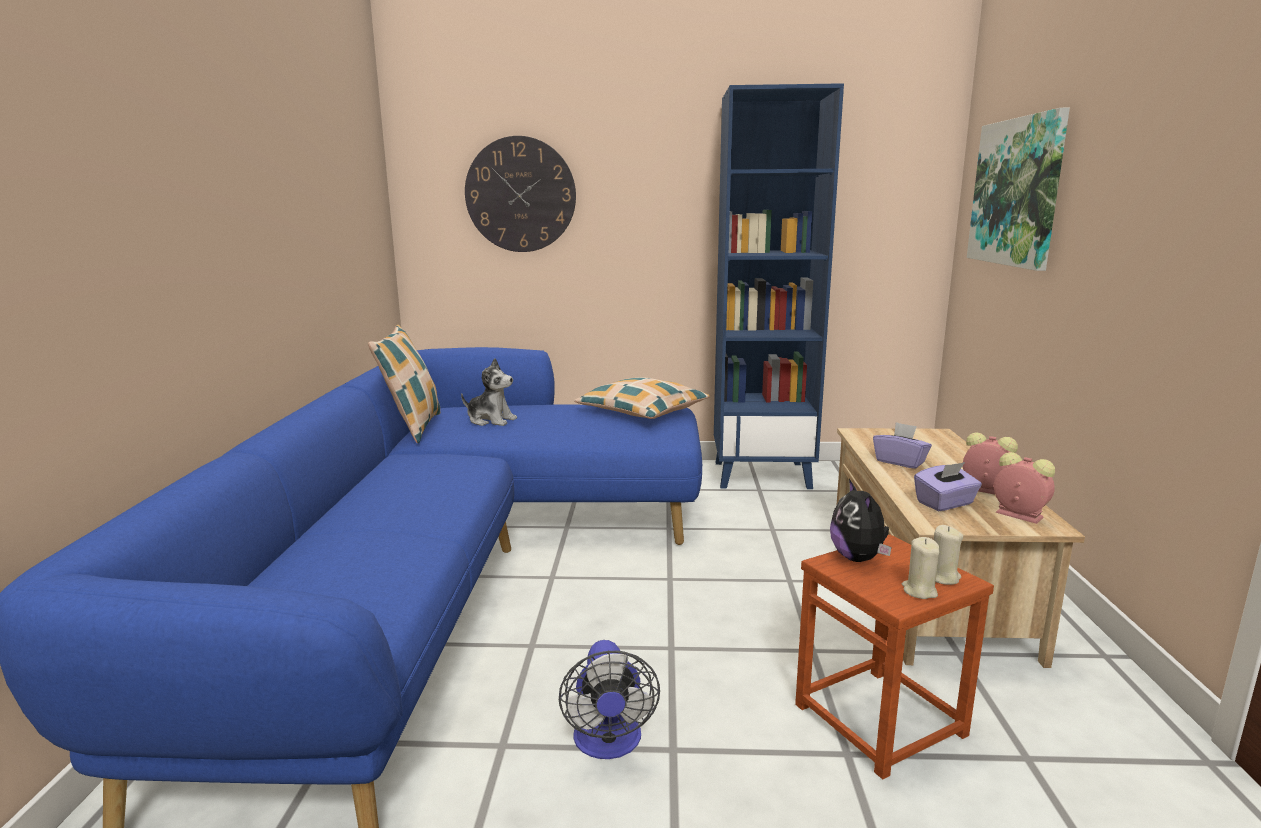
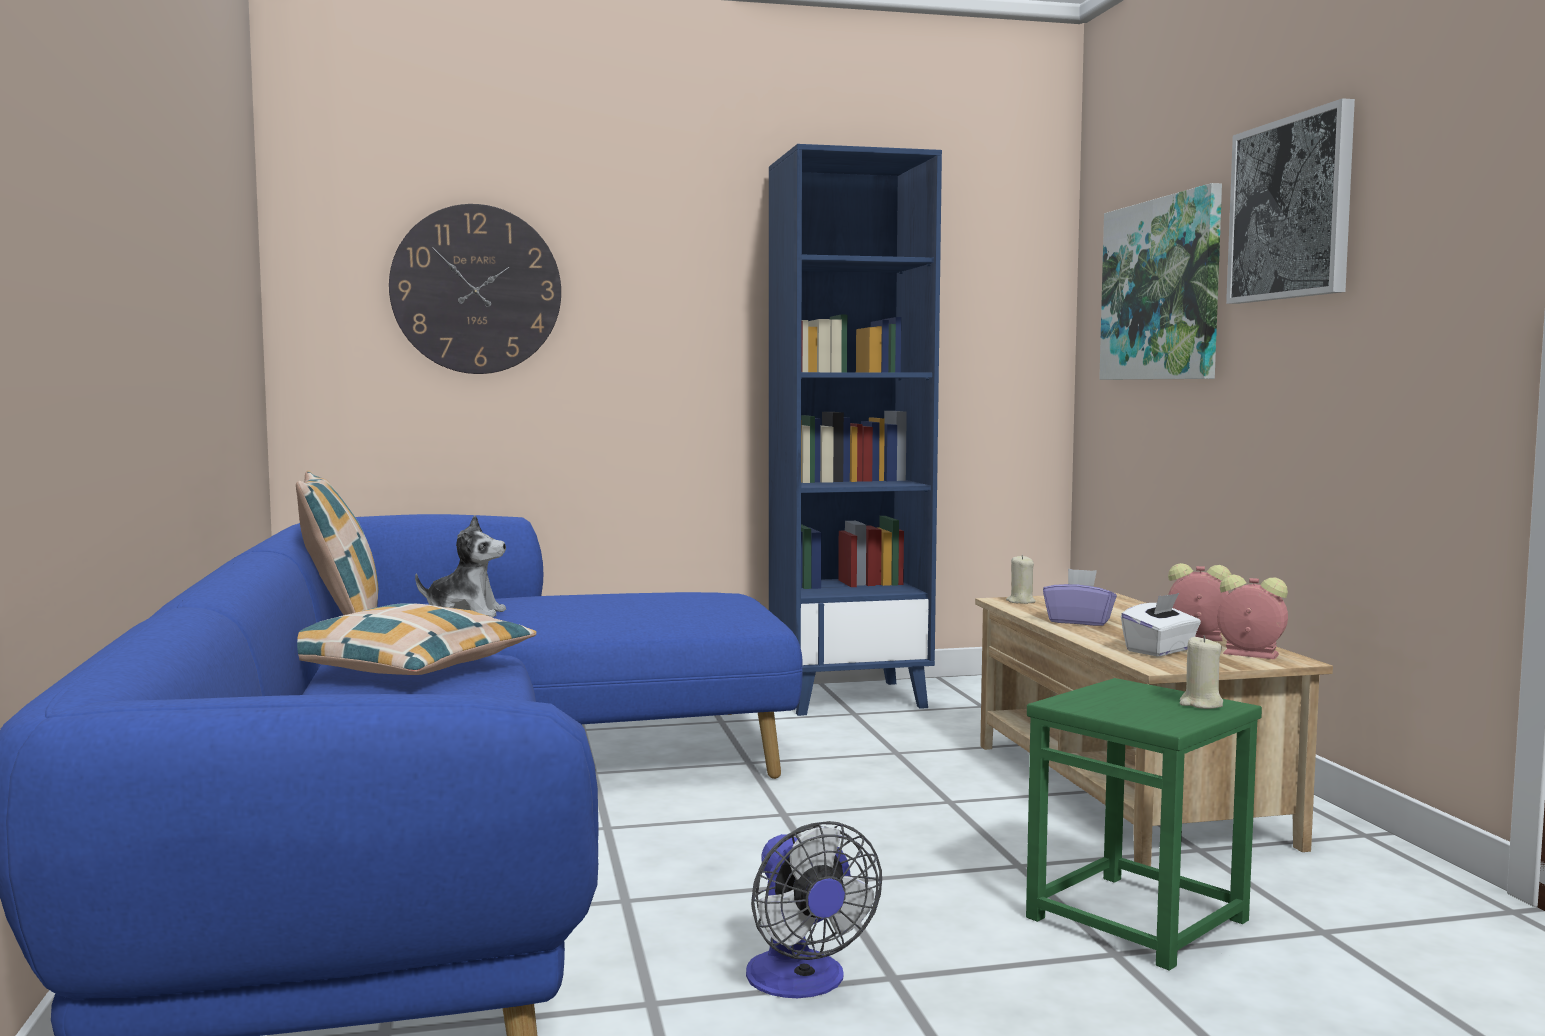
camera: 15 degrees left, 10 degrees down
(643, 412) = (690, 597): pillow -> pillow (405, 669)
(858, 558) = (1094, 697): plush toy -> none
(880, 719) = (1138, 919): brown stool -> green stool
(919, 591) = (1184, 715): beige candle -> beige candle (1020, 601)
(945, 503) = (1160, 650): purple tissue box -> white tissue box
(1121, 135) = (1291, 209): none -> picture

